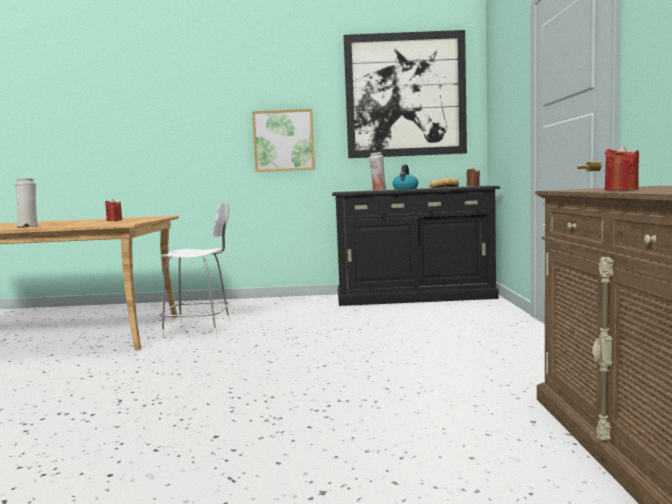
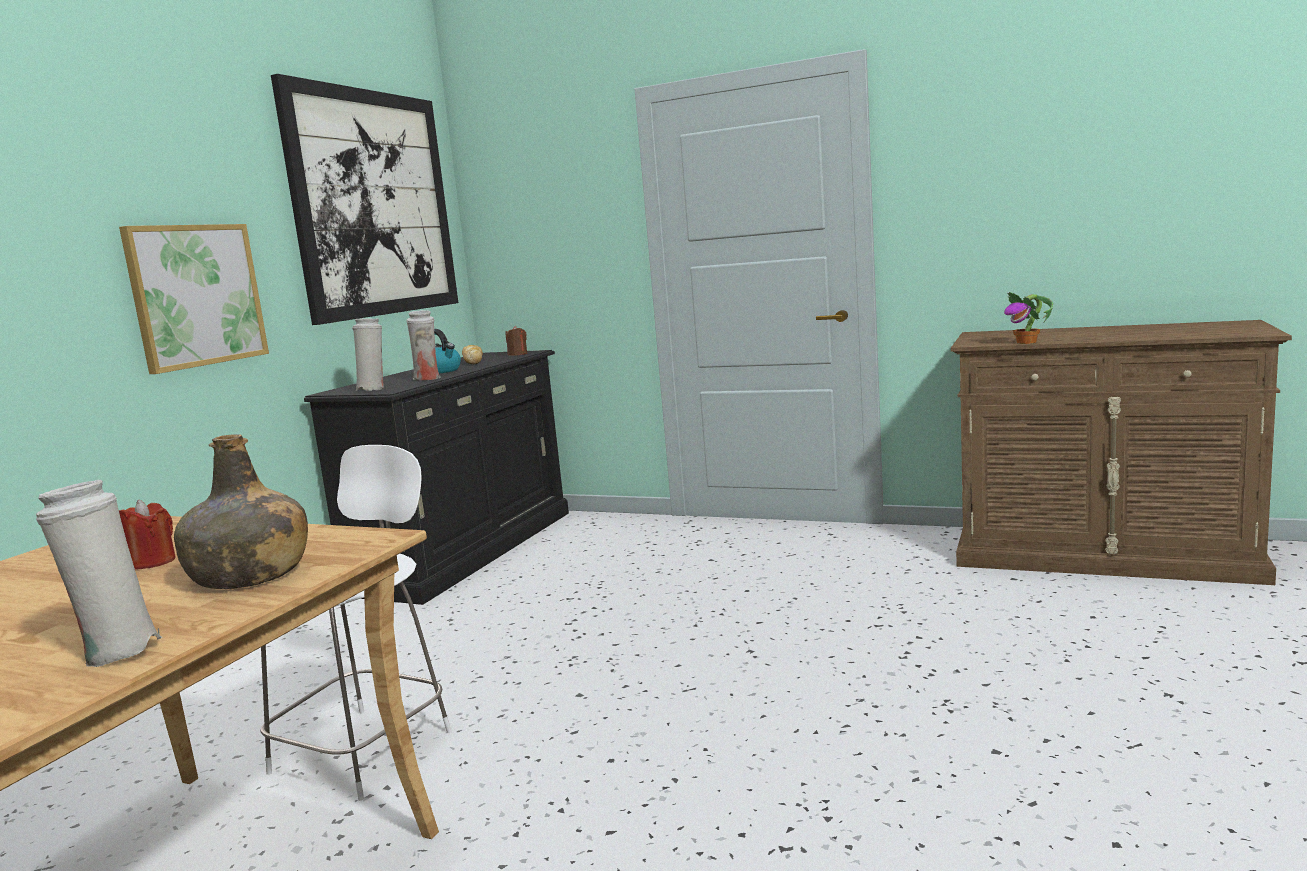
camera: 65 degrees left, 5 degrees up
(91, 224) = (250, 575): none -> green bottle
(346, 191) = (373, 390): none -> white vase
(575, 190) = (1027, 342): none -> potted plant
(621, 190) = (1084, 338): red candle -> none

